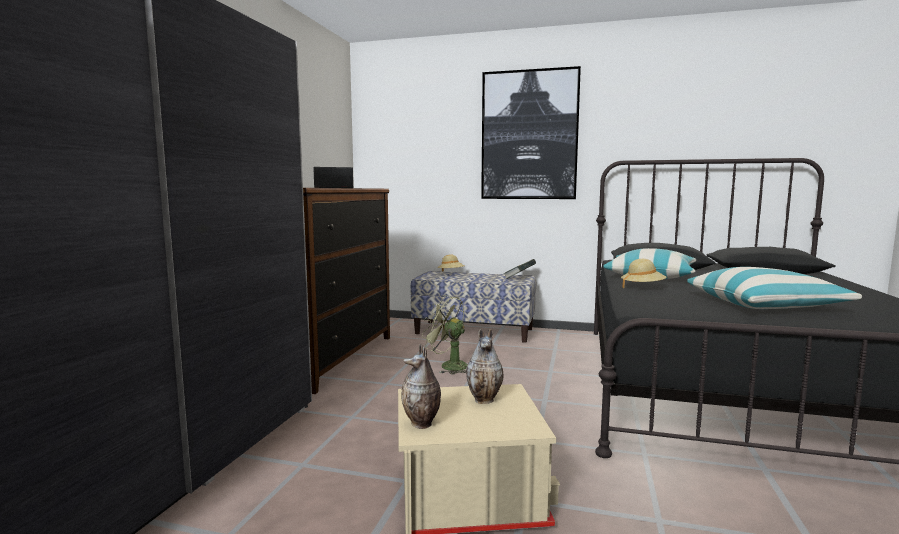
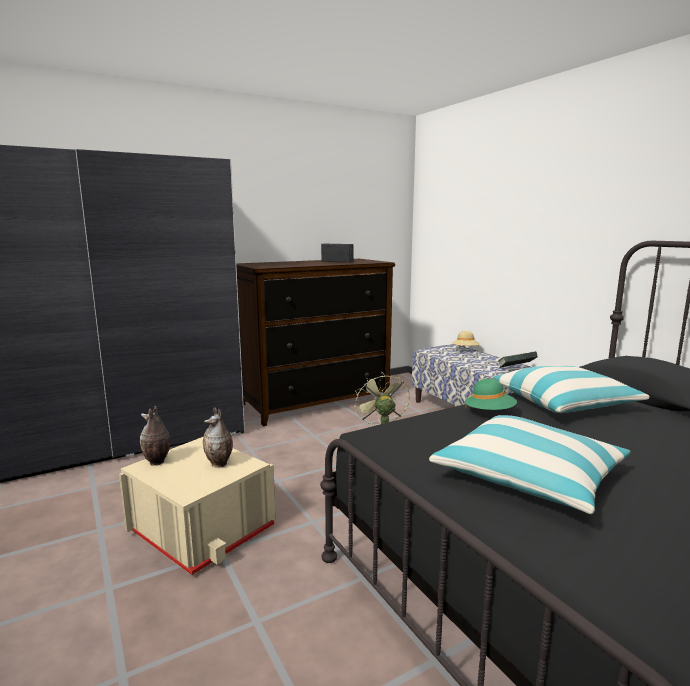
camera: 45 degrees right, 5 degrees up
(529, 135) = (554, 205): picture -> none
(642, 287) = (489, 413): beige hat -> green hat

